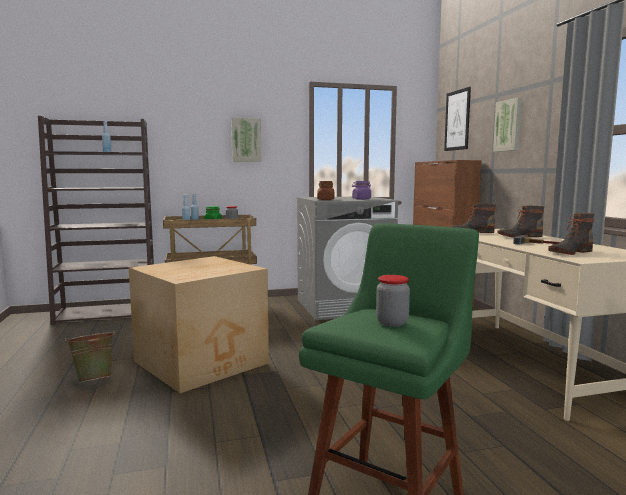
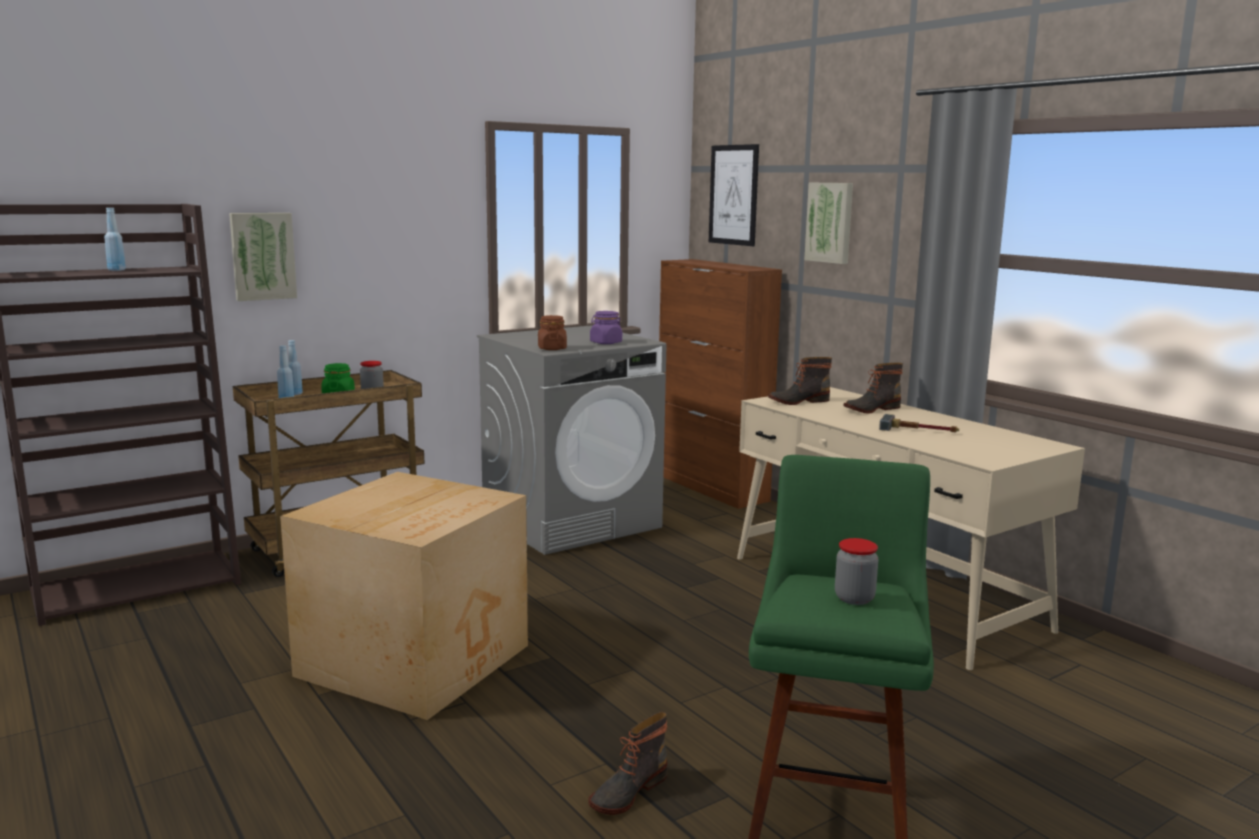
camera: 20 degrees left, 5 degrees up
(94, 380) = (255, 722): green bucket -> none
(246, 140) = (378, 232): picture -> picture (262, 256)
(569, 252) = (961, 445): boot -> boot (627, 792)

